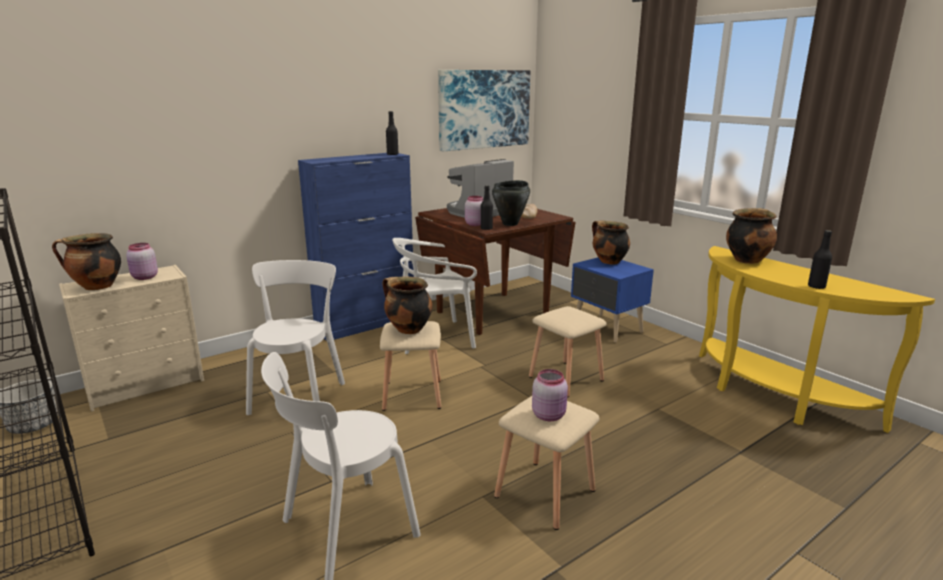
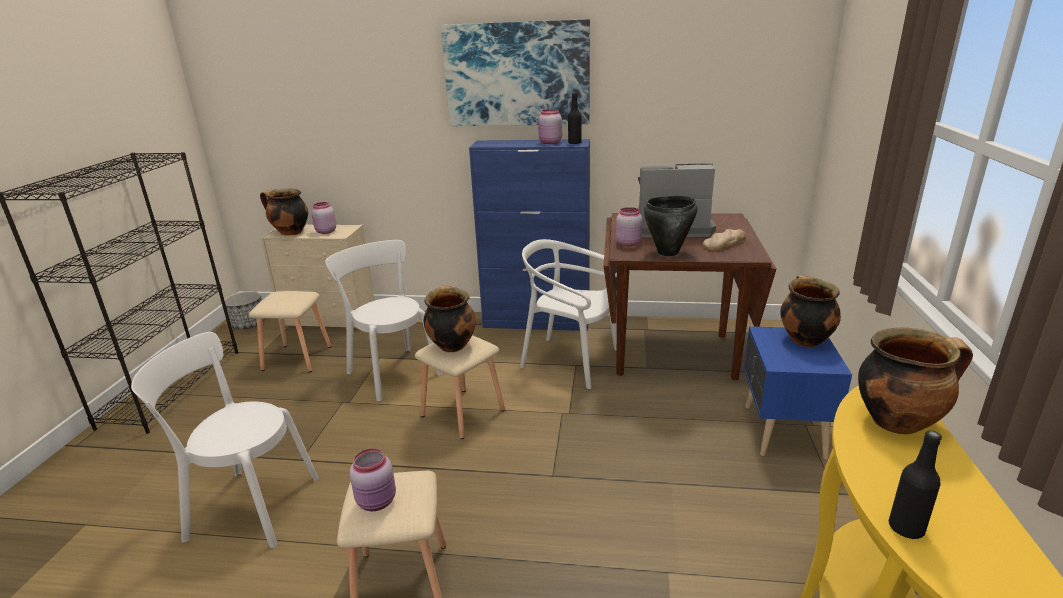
camera: 45 degrees right, 5 degrees up
(299, 395) = (392, 371): white chair -> white chair turned 90 degrees counterclockwise
(372, 156) = (549, 143): none -> pink jar
(484, 109) = (734, 90): picture -> picture (517, 74)
(486, 229) = (626, 252): black bottle -> none
(565, 379) = (622, 471): beige stool -> beige stool (296, 358)

